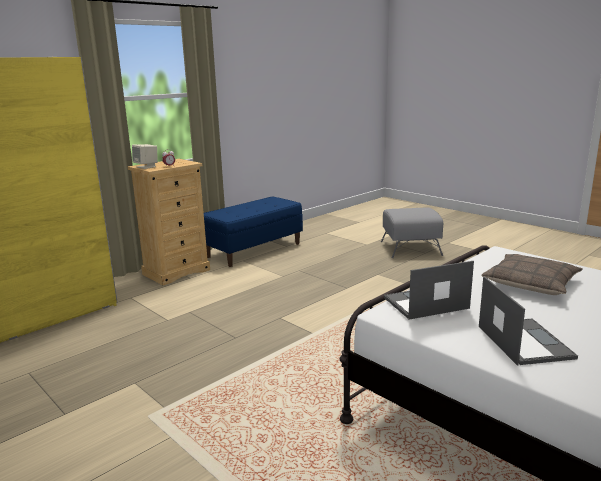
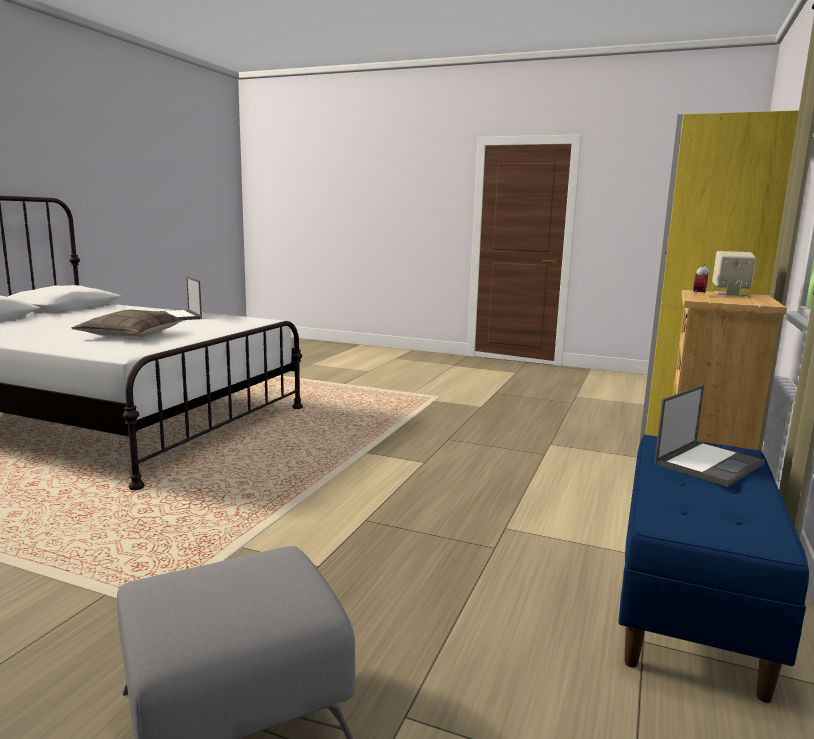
camera: 155 degrees right, 5 degrees down
(425, 303) = (237, 322): laptop -> laptop (709, 463)

